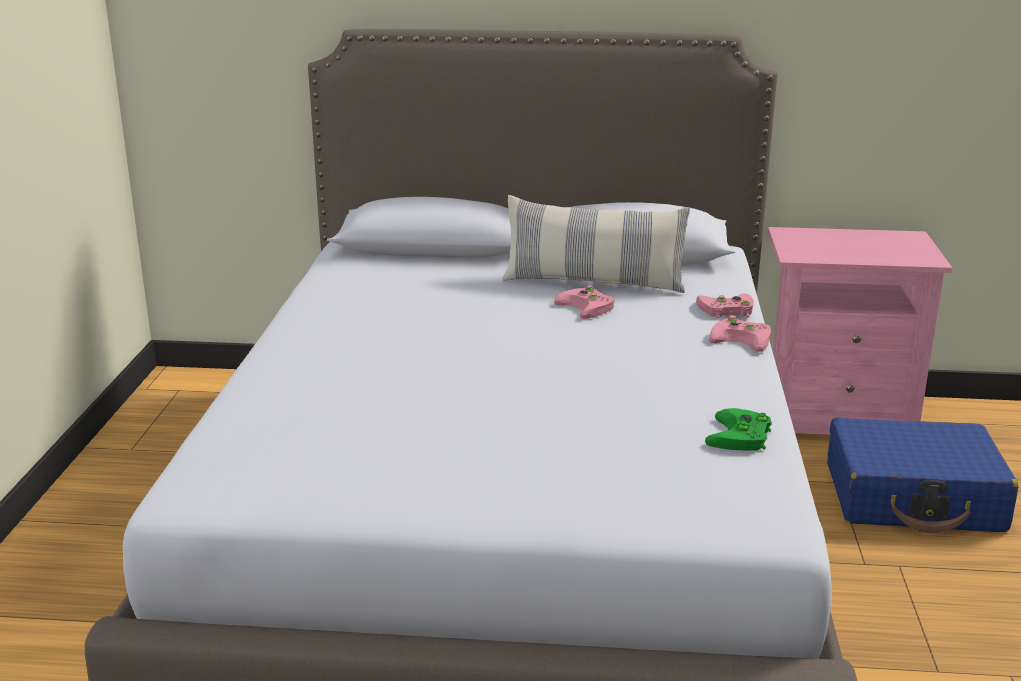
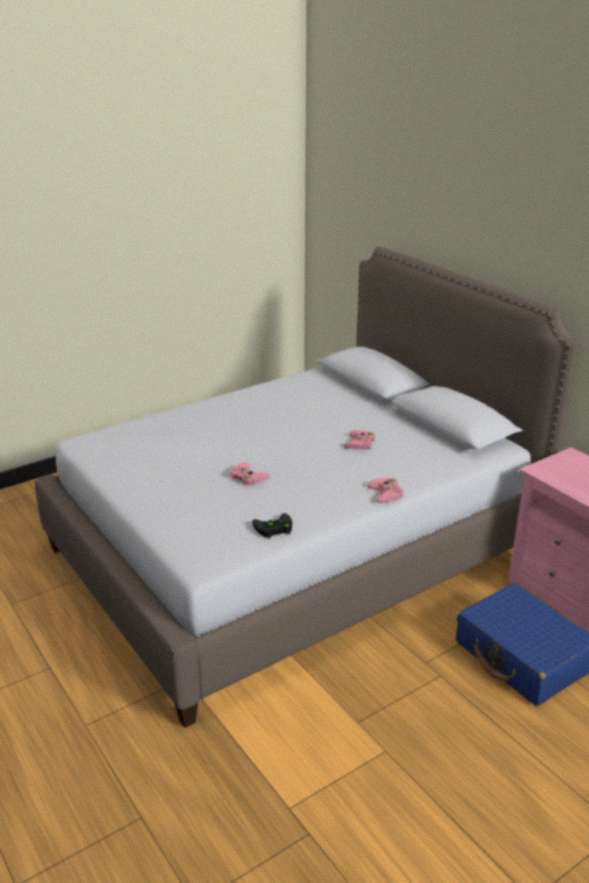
camera: 50 degrees right, 5 degrees up
(593, 282) = (393, 433): pillow -> none
(725, 310) = (416, 476): pink game controller -> pink game controller (246, 476)
(741, 437) = (273, 529): green game controller -> black game controller

